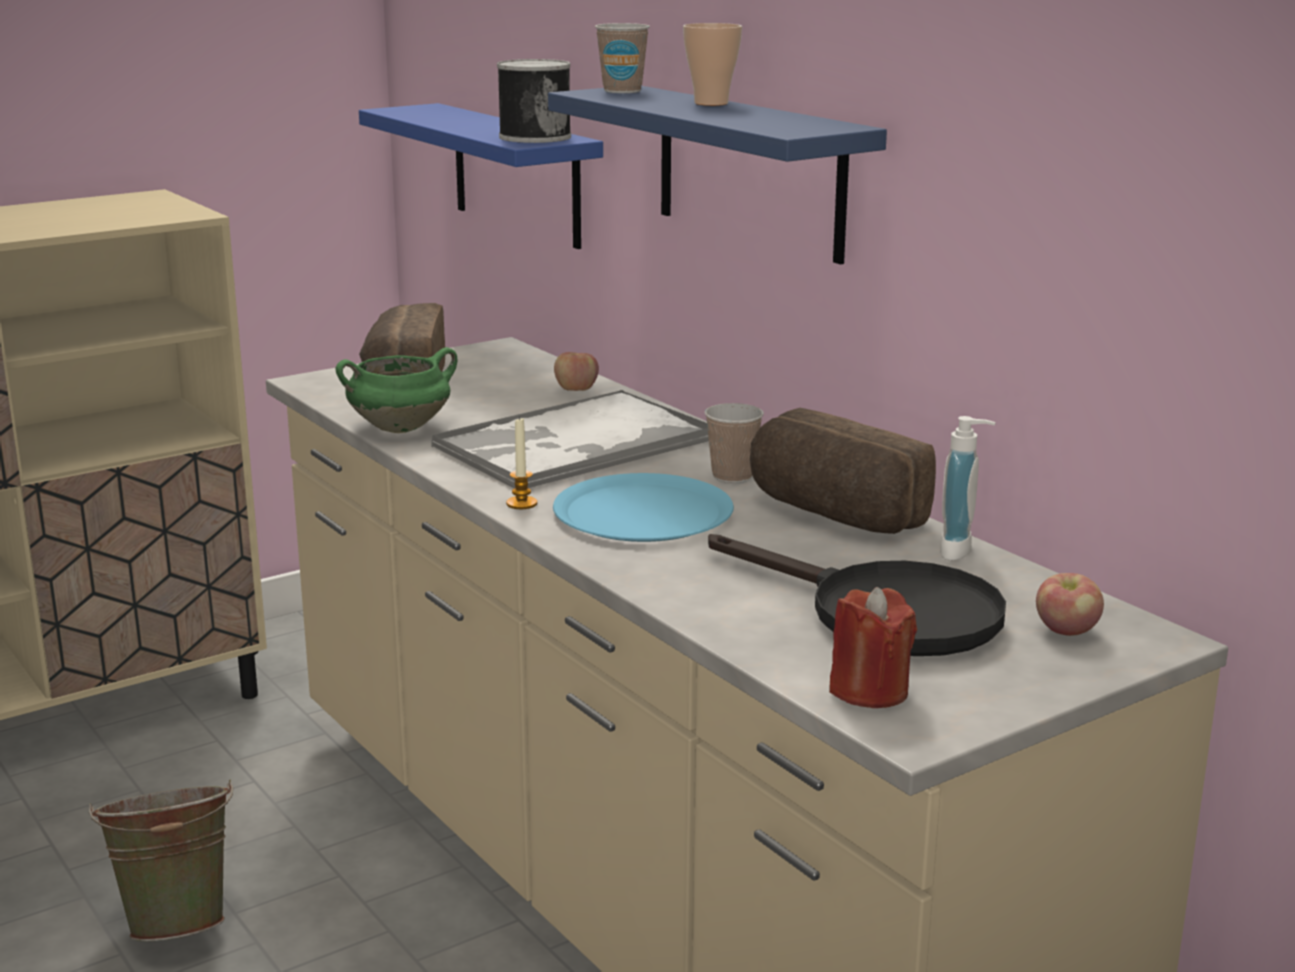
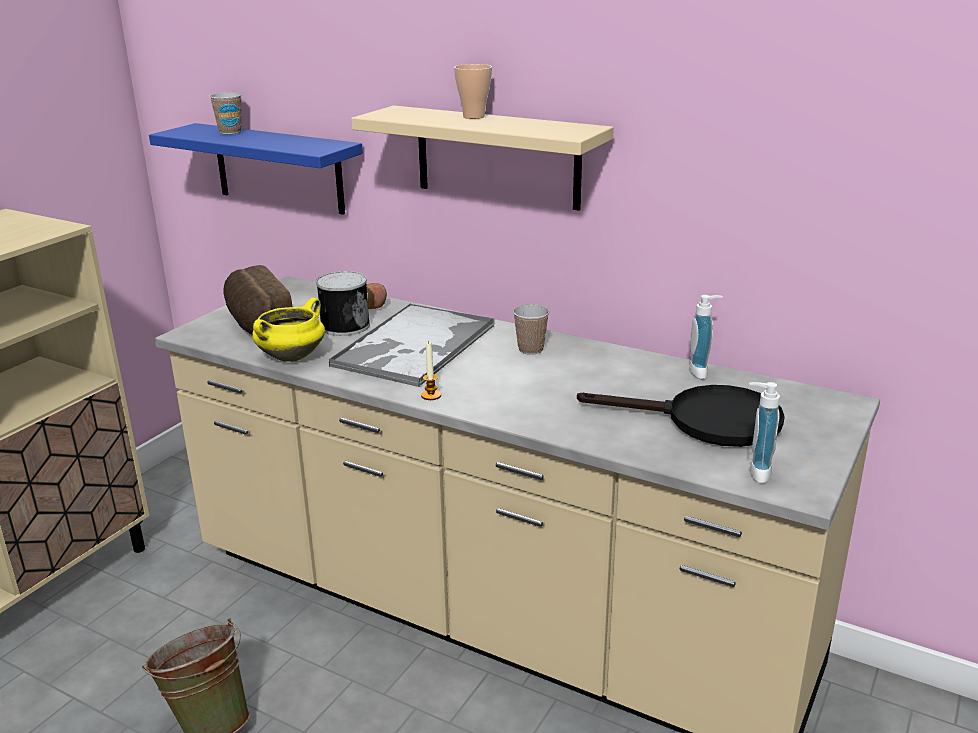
camera: 25 degrees left, 5 degrees up
(401, 427) = (292, 356): green cooking pot -> yellow cooking pot
(534, 137) = (314, 145): can -> can (344, 325)
(622, 91) = (397, 111): cup -> cup (230, 132)
(643, 512) = (508, 385): blue plate -> none
(749, 171) = (497, 157): blue shelf -> beige shelf
(832, 513) = (611, 362): bread -> none
(869, 690) = (755, 472): red candle -> soap dispenser
(1066, 631) = (803, 409): apple -> none

